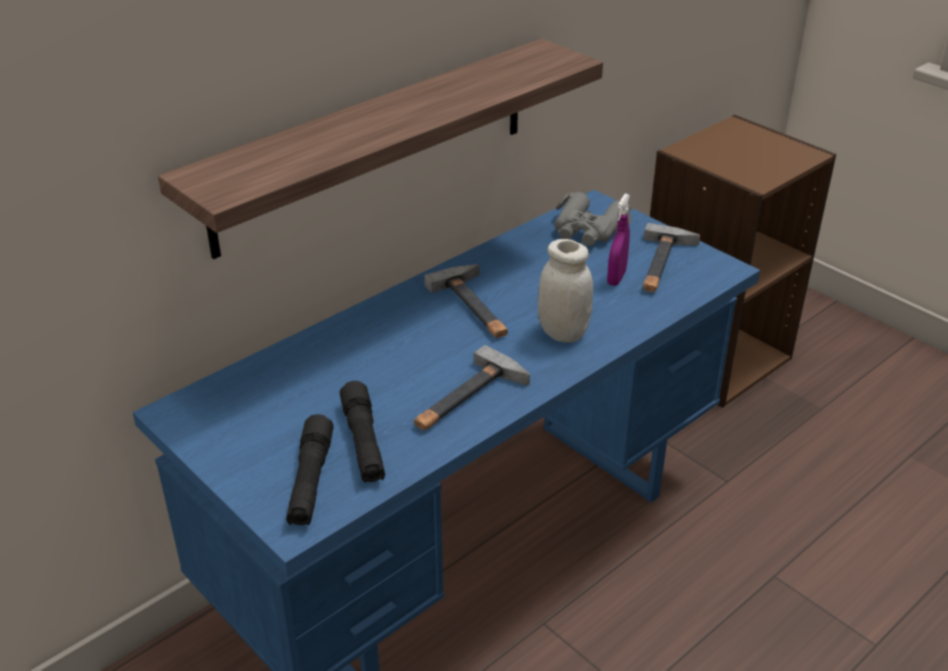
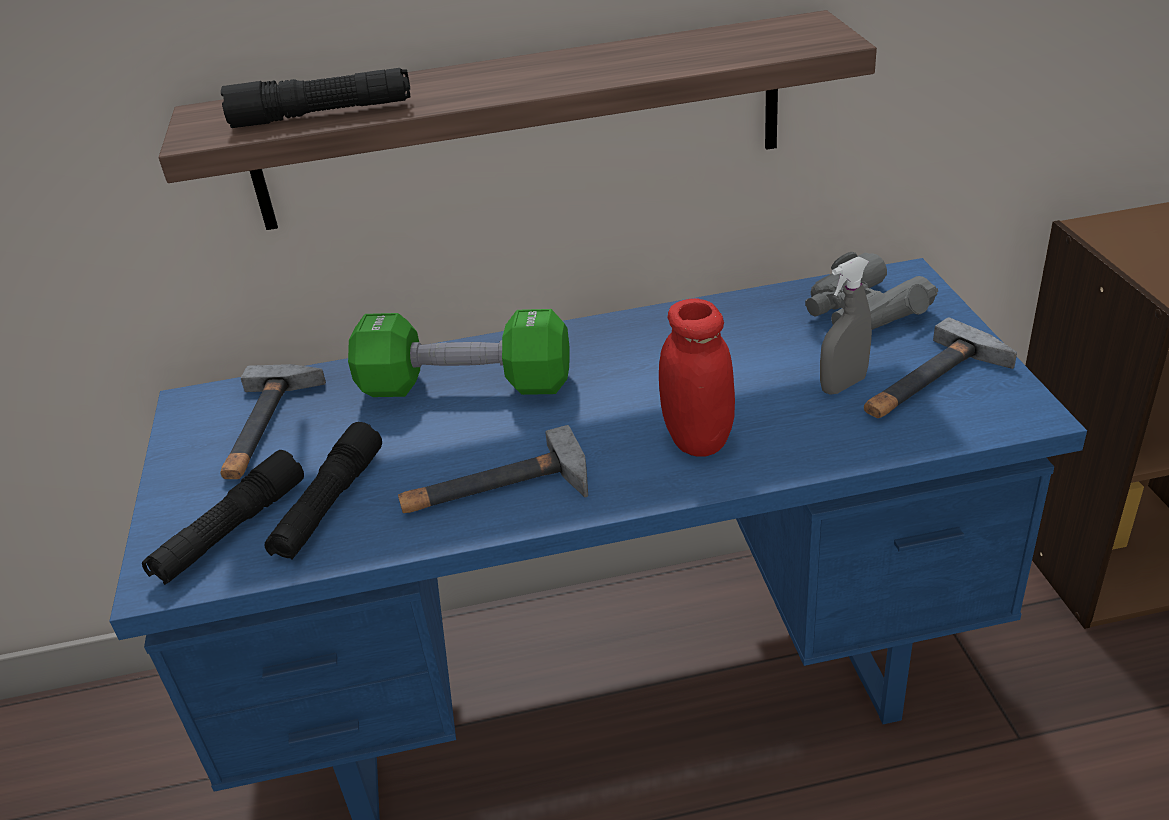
camera: 35 degrees right, 0 degrees up
(297, 162) = (323, 115): none -> black flashlight
(378, 342) = (466, 386): none -> green dumbbell
(476, 307) = (620, 374): hammer -> hammer (266, 427)
(563, 333) = (698, 440): white jar -> red jar
(616, 278) = (843, 385): purple spray bottle -> grey spray bottle

